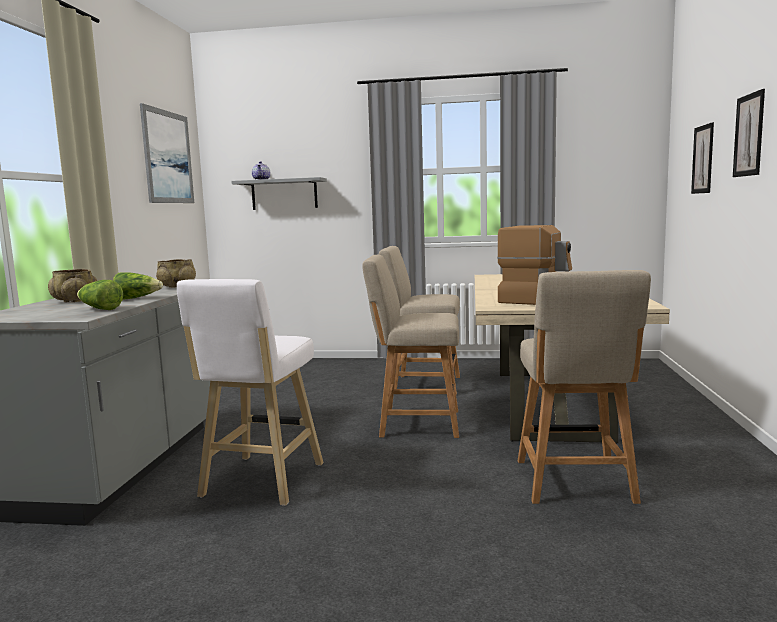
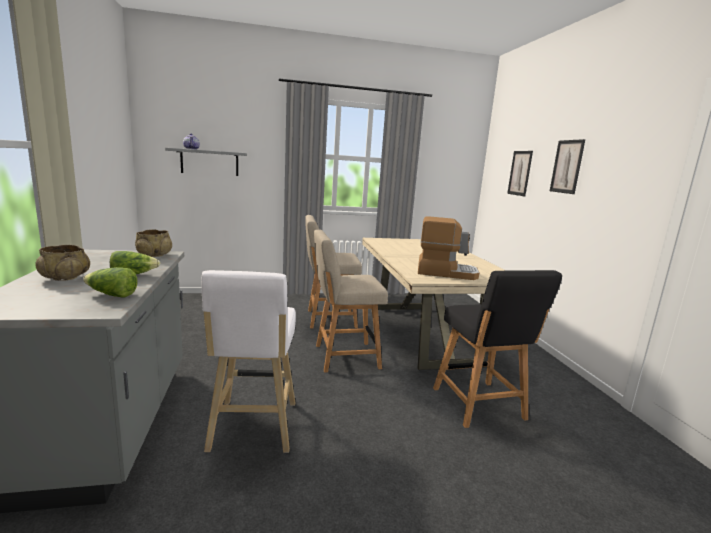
camera: 20 degrees left, 5 degrees up
(168, 157) = (109, 122): picture -> none
(575, 483) = (480, 406): beige chair -> black chair

